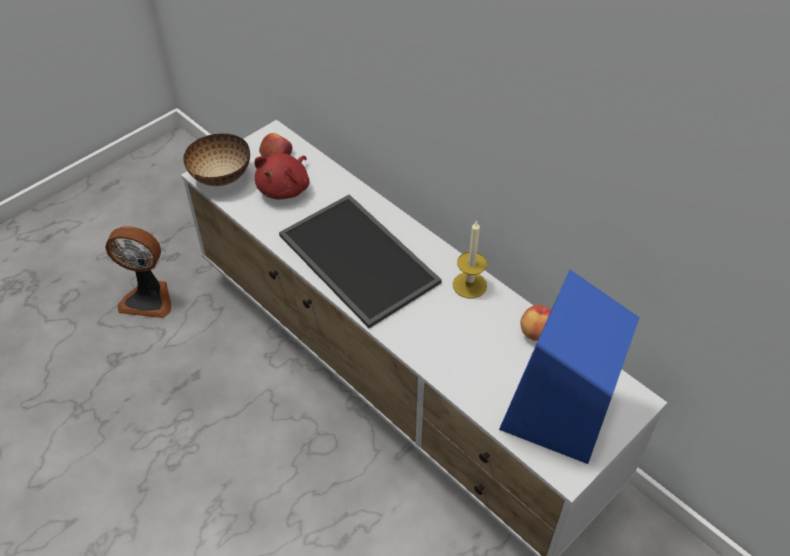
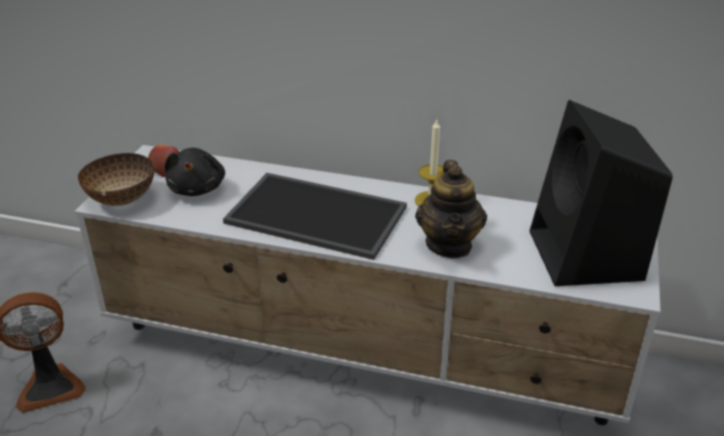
camera: 30 degrees left, 15 degrees down
(285, 188) = (197, 188): red plush toy -> black plush toy
(445, 341) = (449, 244): none -> teapot
(536, 332) = (516, 212): apple -> none
(557, 412) = (587, 257): blue speaker -> black speaker

